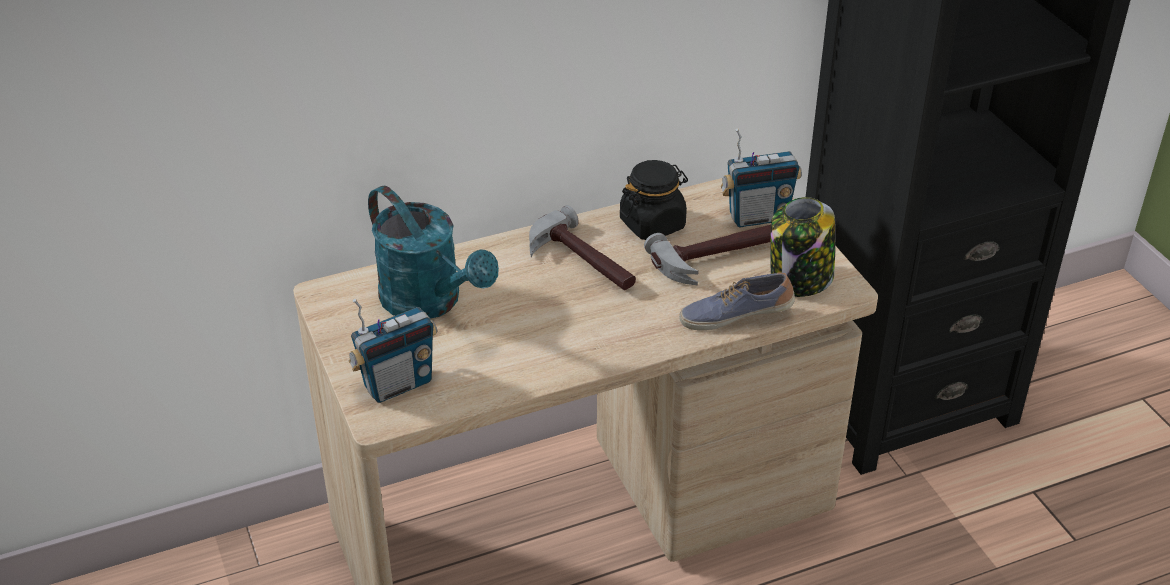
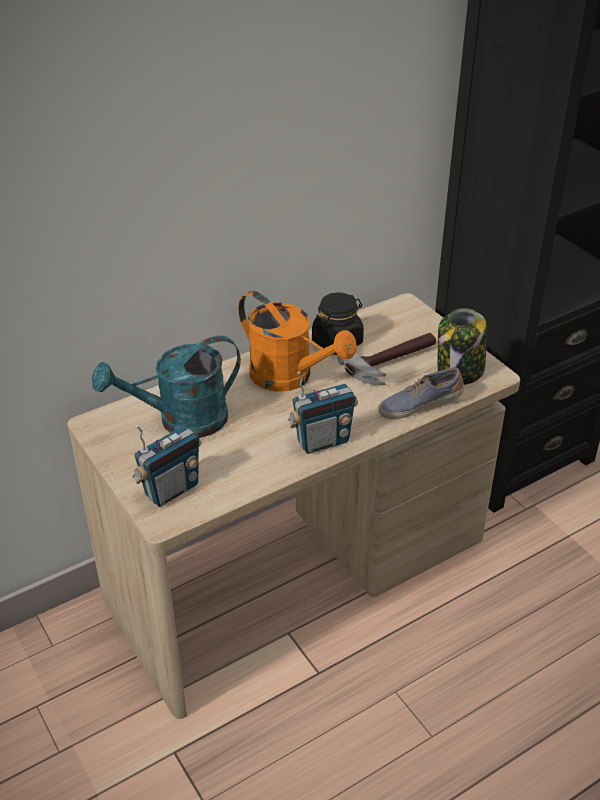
camera: 10 degrees left, 0 degrees up
(430, 302) = (181, 421): turquoise watering can -> turquoise watering can turned 120 degrees clockwise
(580, 263) = (290, 377): hammer -> orange watering can
(758, 217) = (414, 328): radio -> radio (322, 441)

